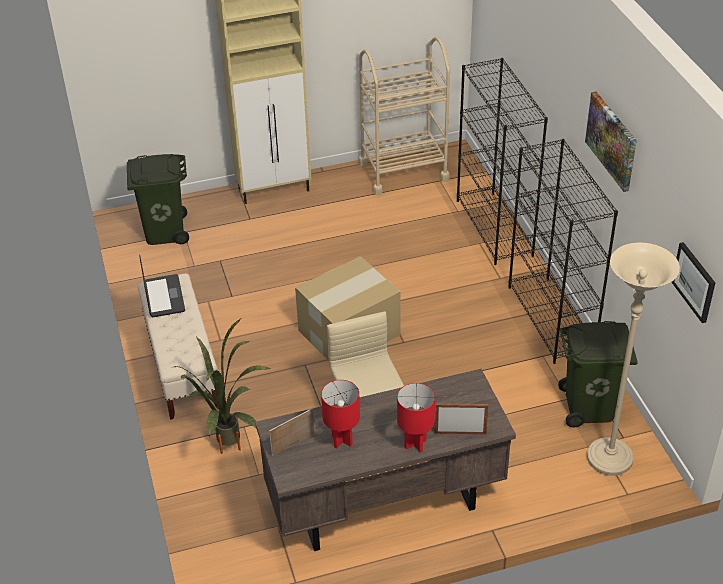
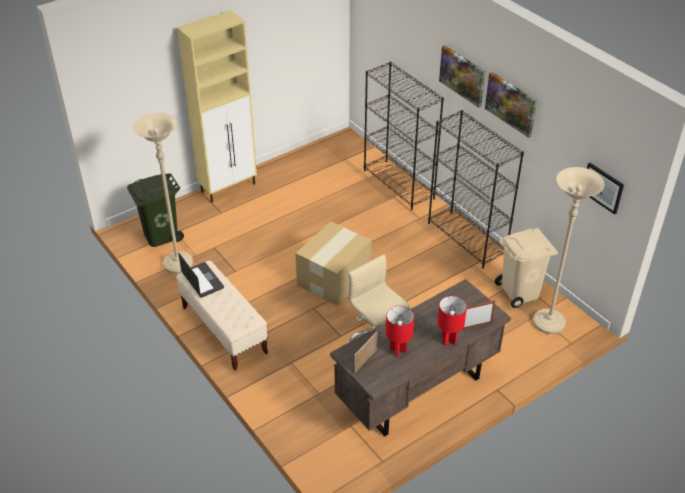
camera: 20 degrees left, 0 degrees up
(168, 272) = (178, 264): none -> beige floor lamp
(228, 451) = (288, 382): potted plant -> none
(403, 171) = (316, 157): beige cart -> none
(569, 91) = (462, 75): none -> picture
(589, 408) = (520, 292): green trash can -> beige trash can

